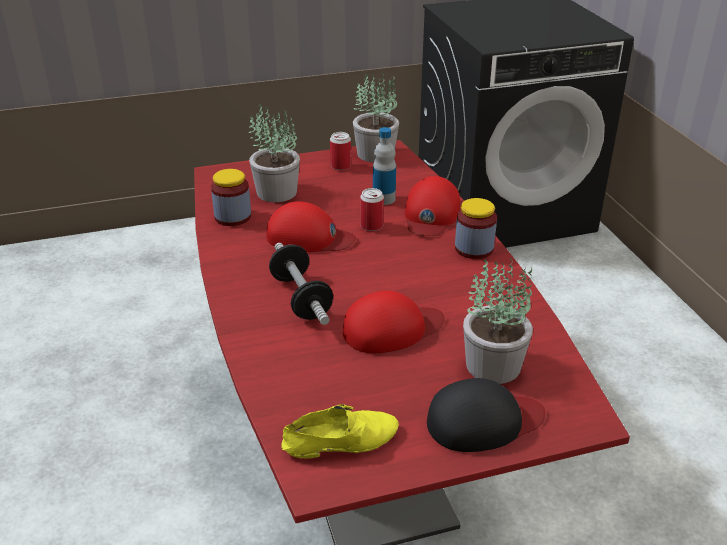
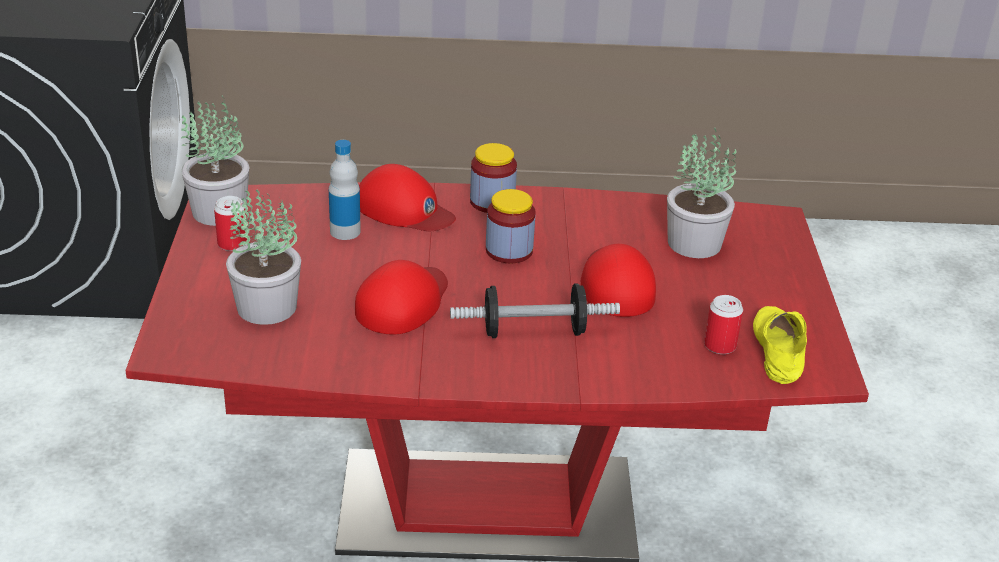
camera: 75 degrees left, 0 degrees up
(233, 217) = (310, 353): jar -> jar (509, 250)
(371, 226) = (404, 253): can -> can (720, 346)
(483, 421) = (769, 268): black cap -> none

